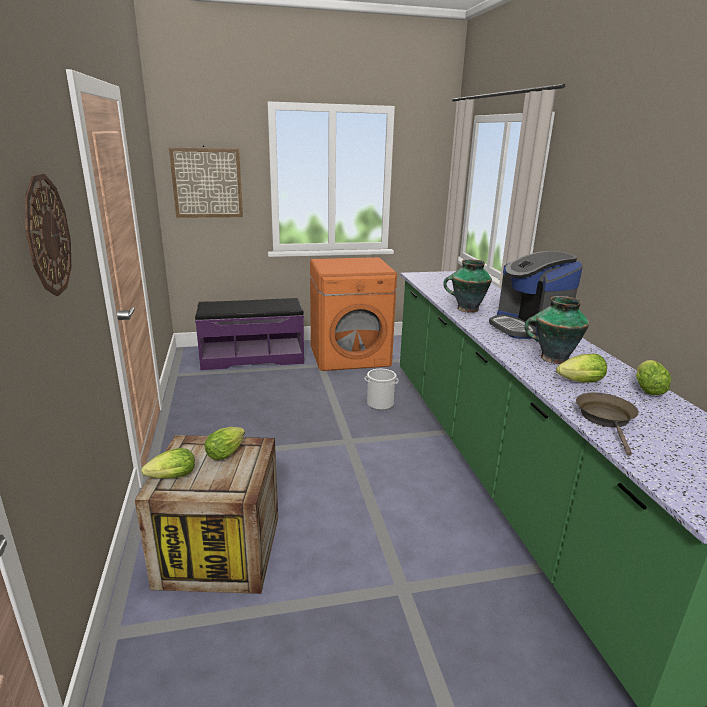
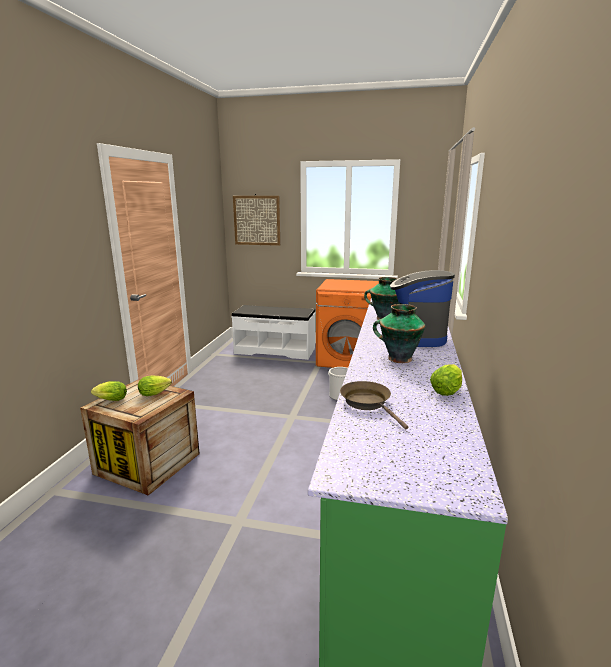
camera: 25 degrees right, 5 degrees down
(47, 235) = (39, 235): wall clock -> none
(252, 357) = (275, 350): purple bench -> white bench
(577, 382) = (390, 376): lettuce -> none
(606, 419) = (368, 403): brown frying pan -> brown frying pan turned 60 degrees counterclockwise

